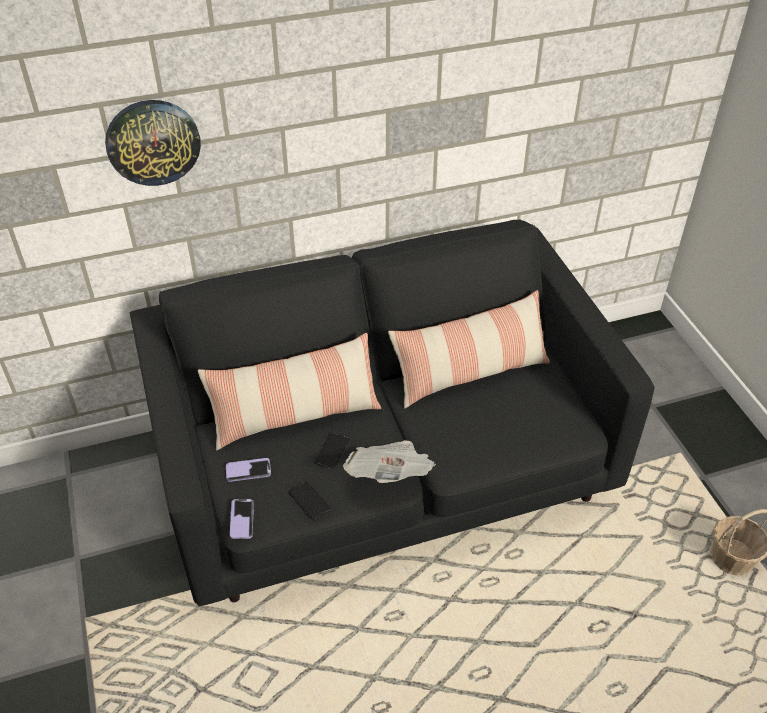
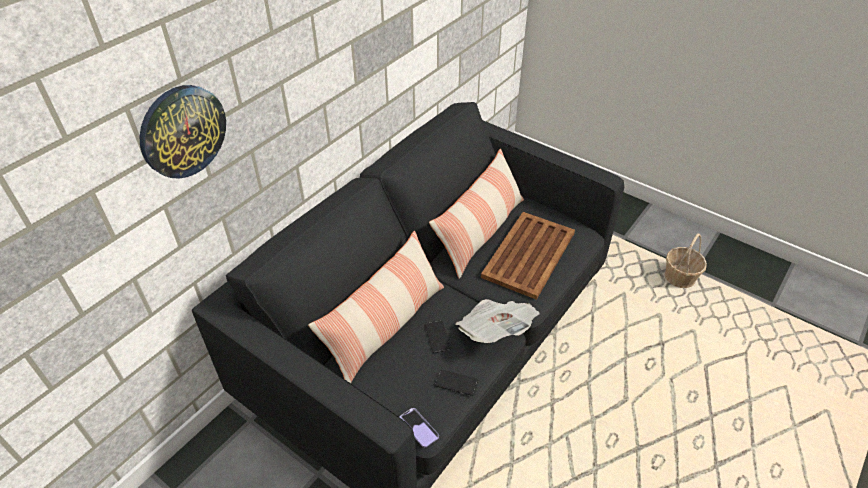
camera: 35 degrees left, 0 degrees up
(248, 471) = (388, 388): phone -> none
(500, 421) = (529, 254): none -> brown tray

